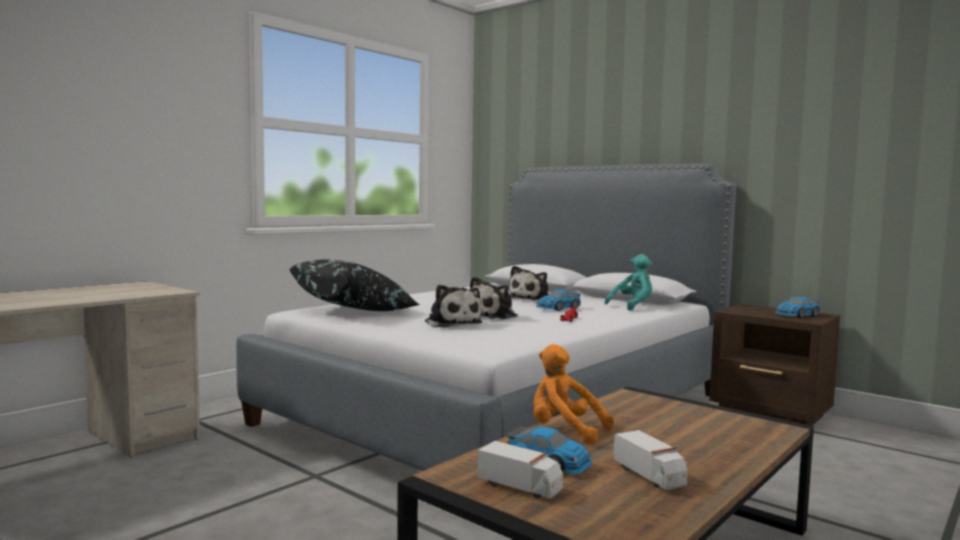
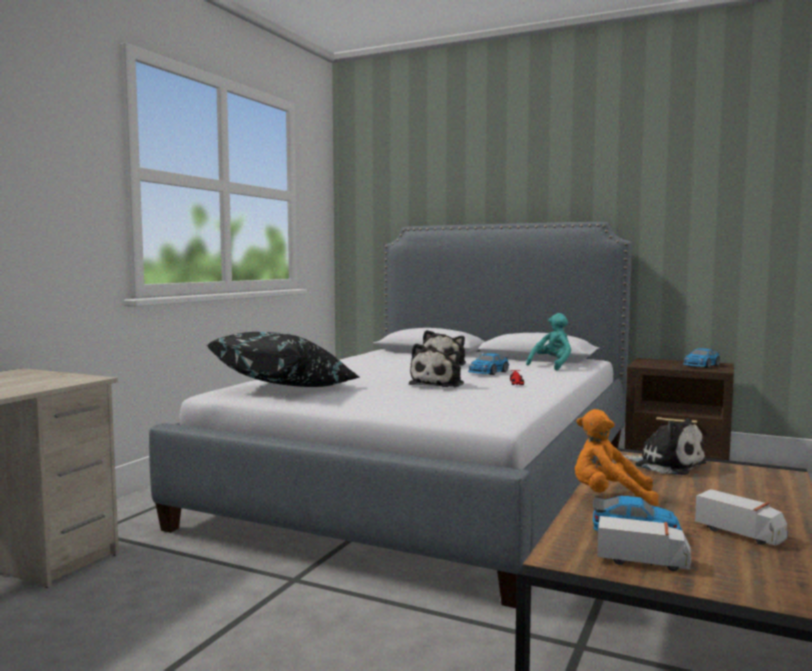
camera: 15 degrees left, 0 degrees up
(452, 323) = (410, 395): plush toy -> plush toy (666, 465)

